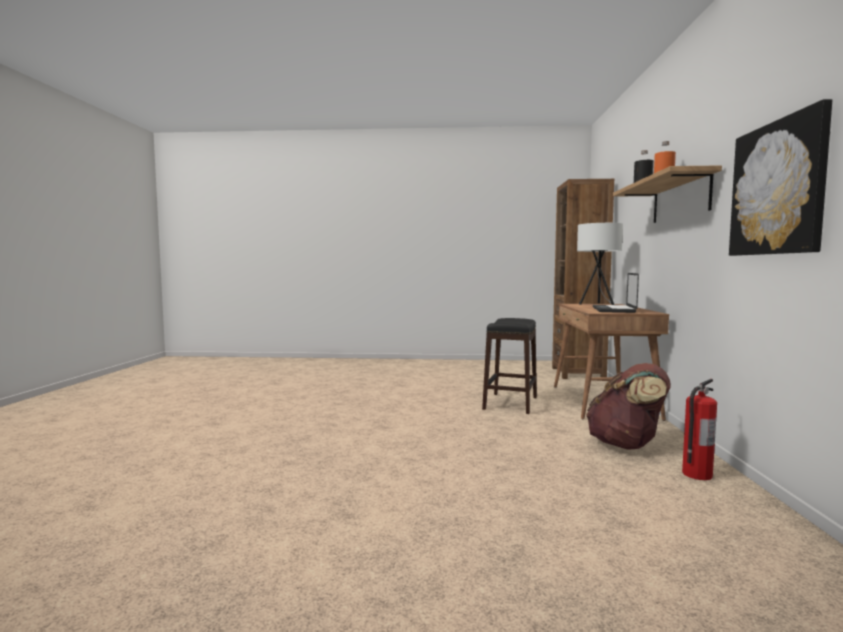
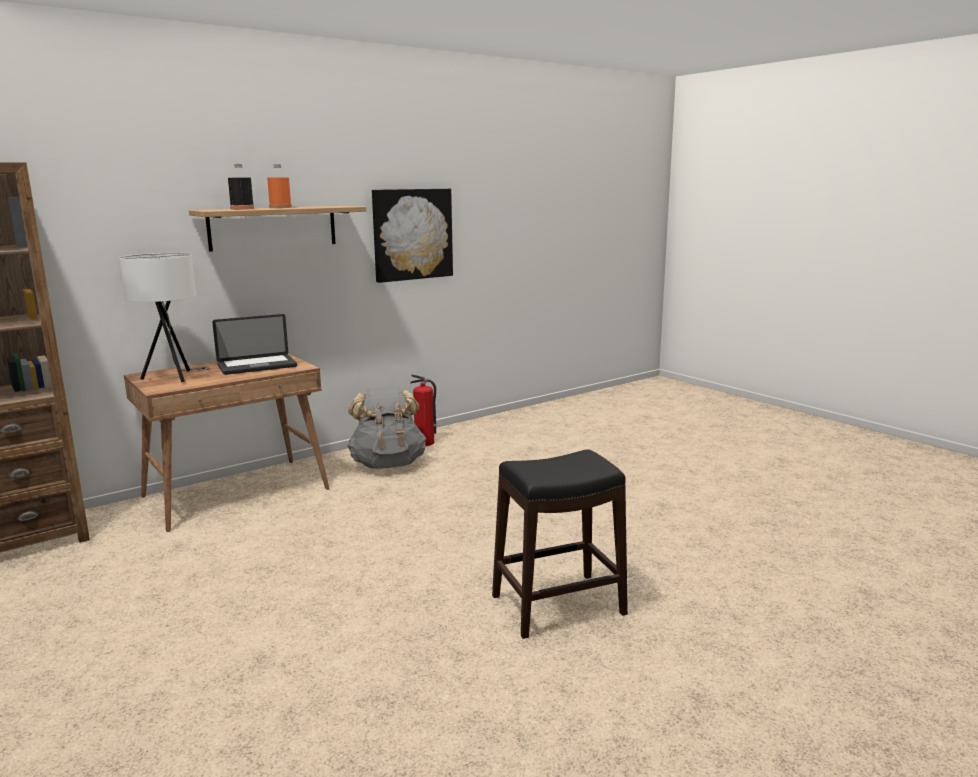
camera: 130 degrees left, 10 degrees up
(510, 403) = (298, 535): black stool -> black stool (559, 605)
(627, 445) = (388, 464): brown backpack -> grey backpack

